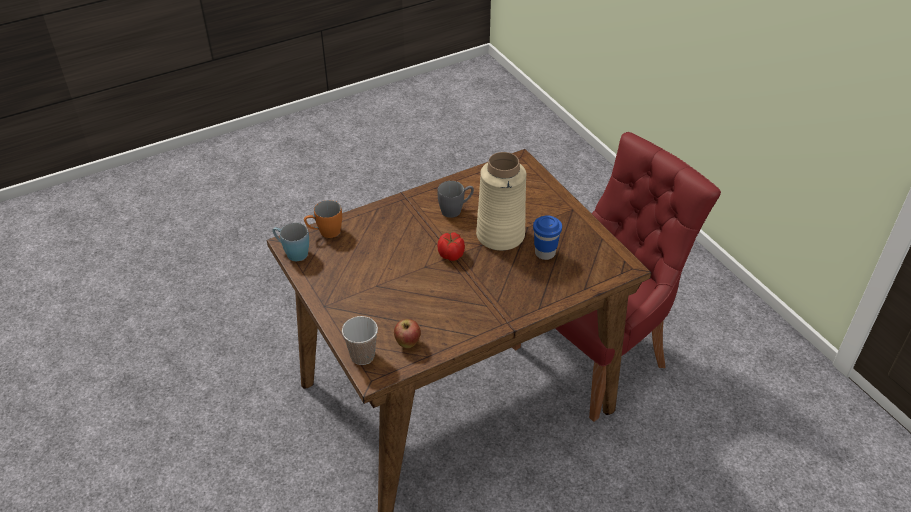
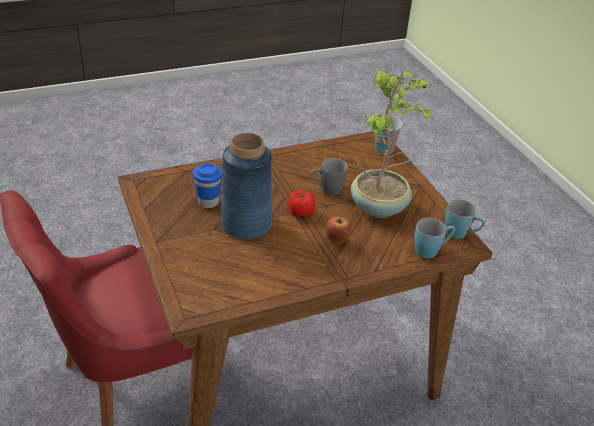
camera: 175 degrees left, 5 degrees down
(325, 232) = (431, 250): orange mug -> blue mug
(371, 271) = (380, 207): none -> potted plant
(407, 343) = (348, 153): apple -> apple (336, 241)
(455, 209) = (286, 257): grey mug -> grey mug (326, 189)
(500, 235) = (246, 224): beige vase -> blue vase

